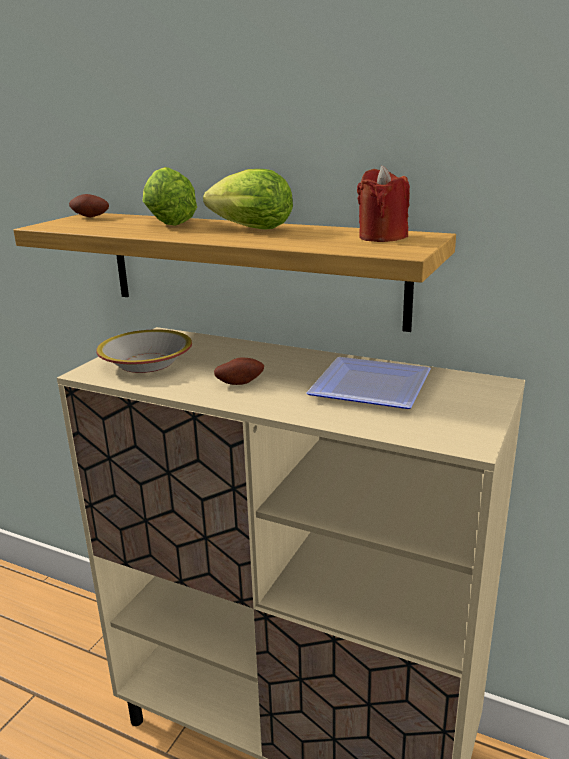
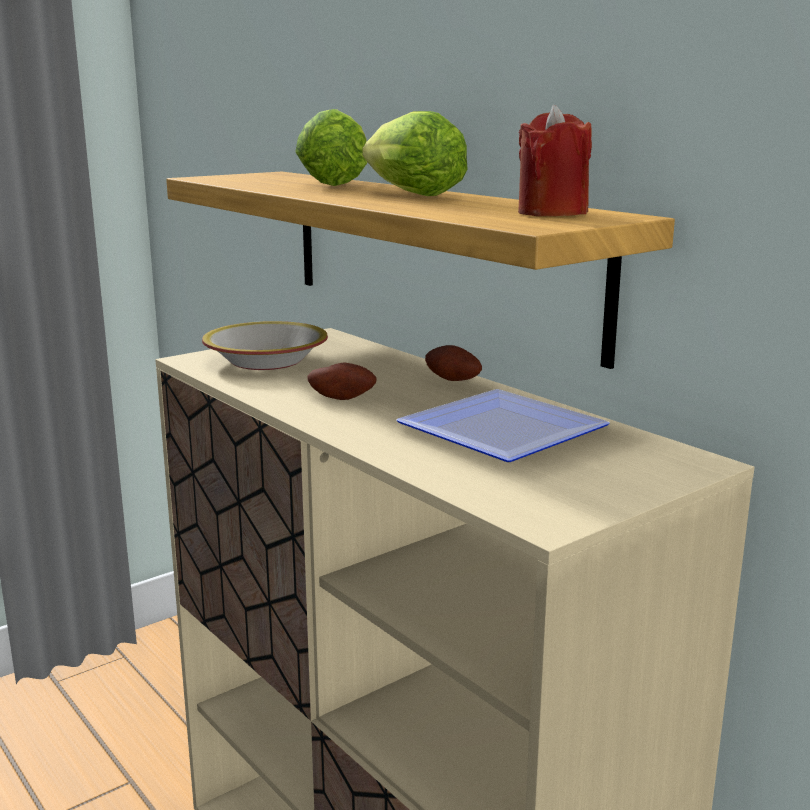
camera: 25 degrees right, 5 degrees down
(90, 217) = (267, 174): potato -> potato (451, 381)

